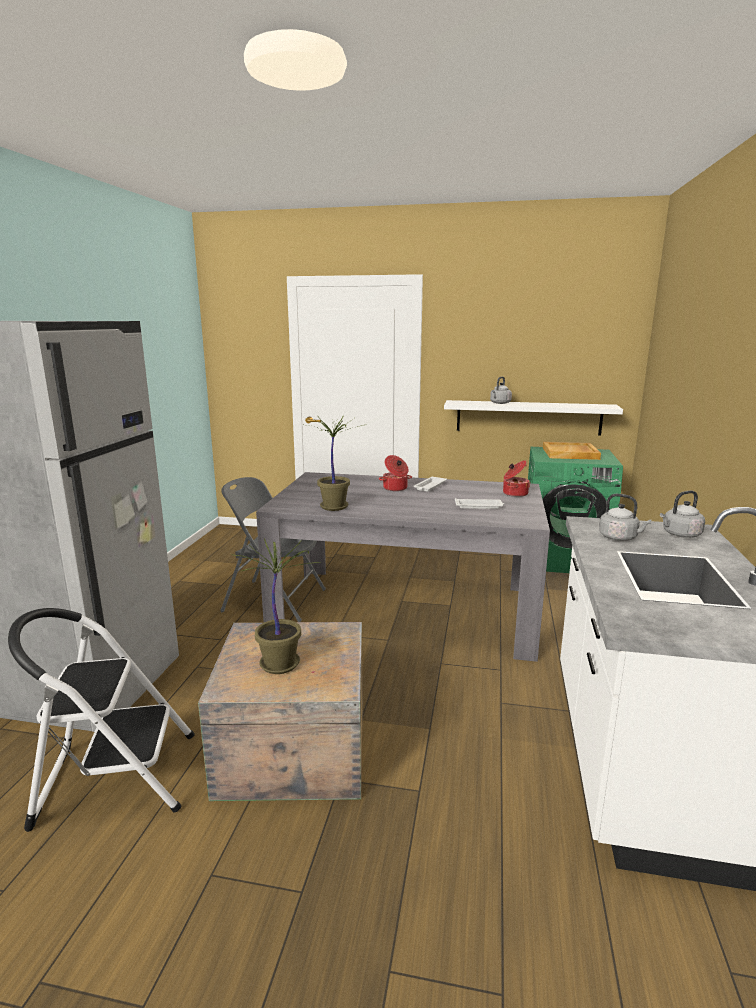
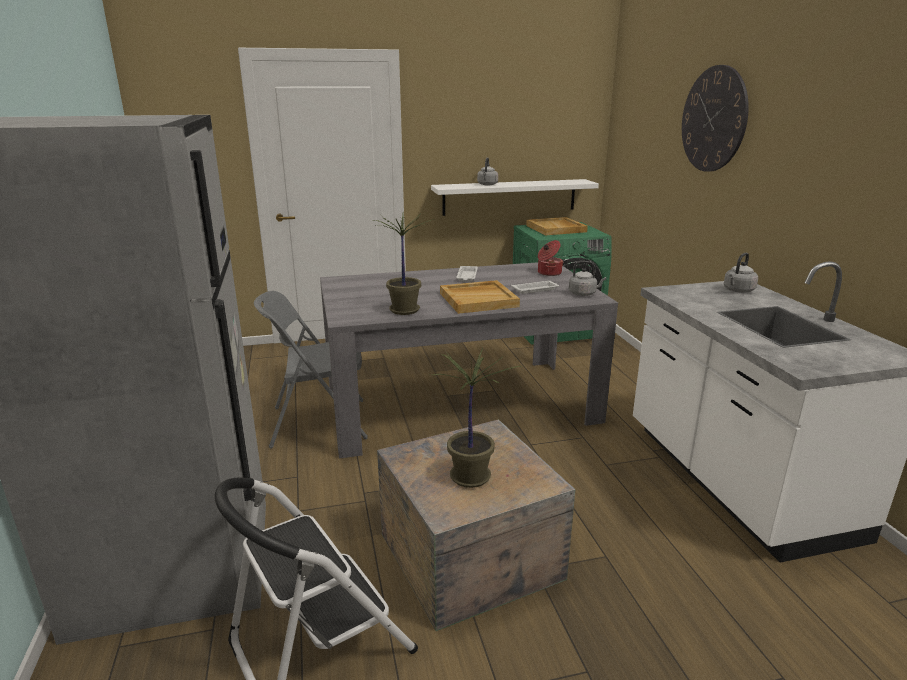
camera: 25 degrees left, 5 degrees up
(395, 488) = (437, 282): cooking pot -> none
(411, 507) = (478, 299): none -> beige tray
(620, 538) = (704, 300): grey kettle -> grey kettle (584, 294)
(711, 339) = (713, 119): none -> wall clock

